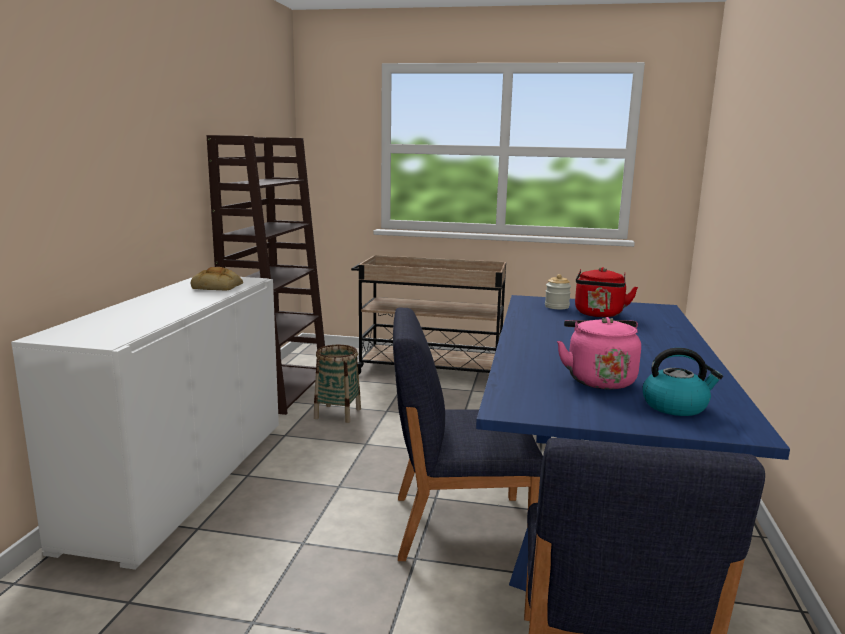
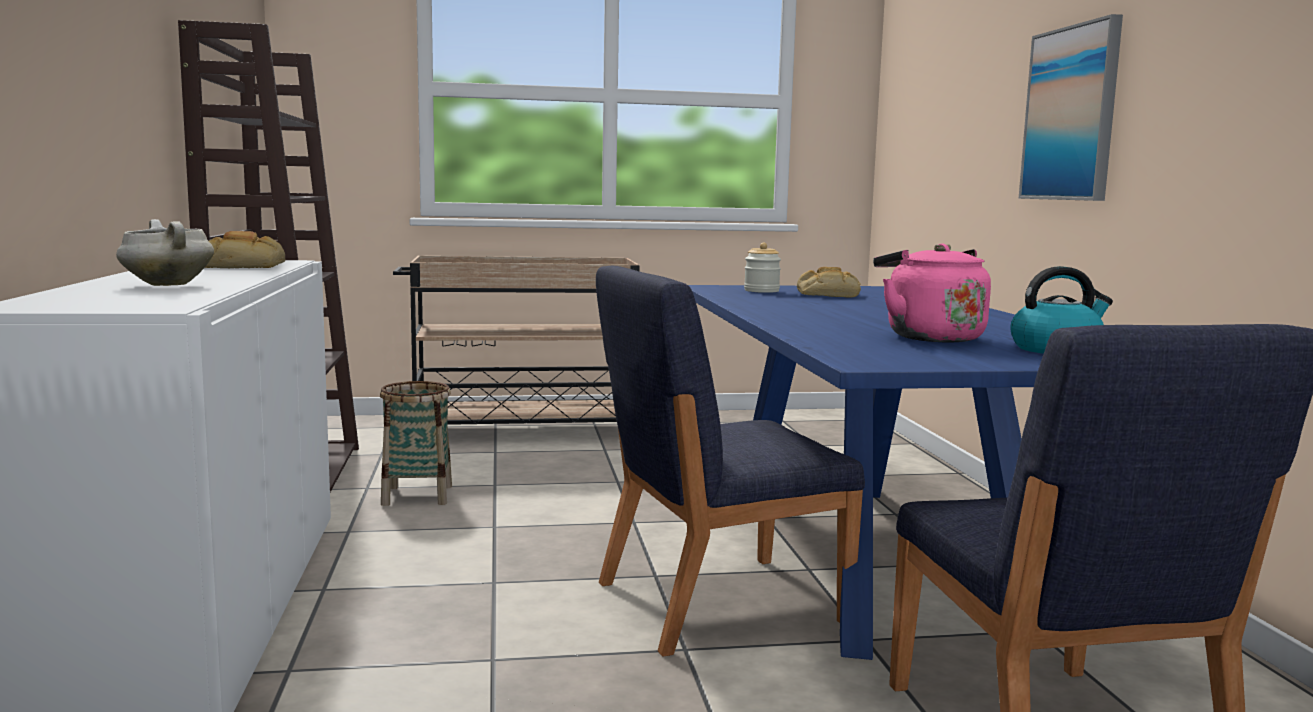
camera: 20 degrees left, 5 degrees down
(146, 312) = (166, 285): none -> white cooking pot
(599, 314) = (827, 294): red kettle -> bread
(788, 198) = (1071, 114): none -> picture

